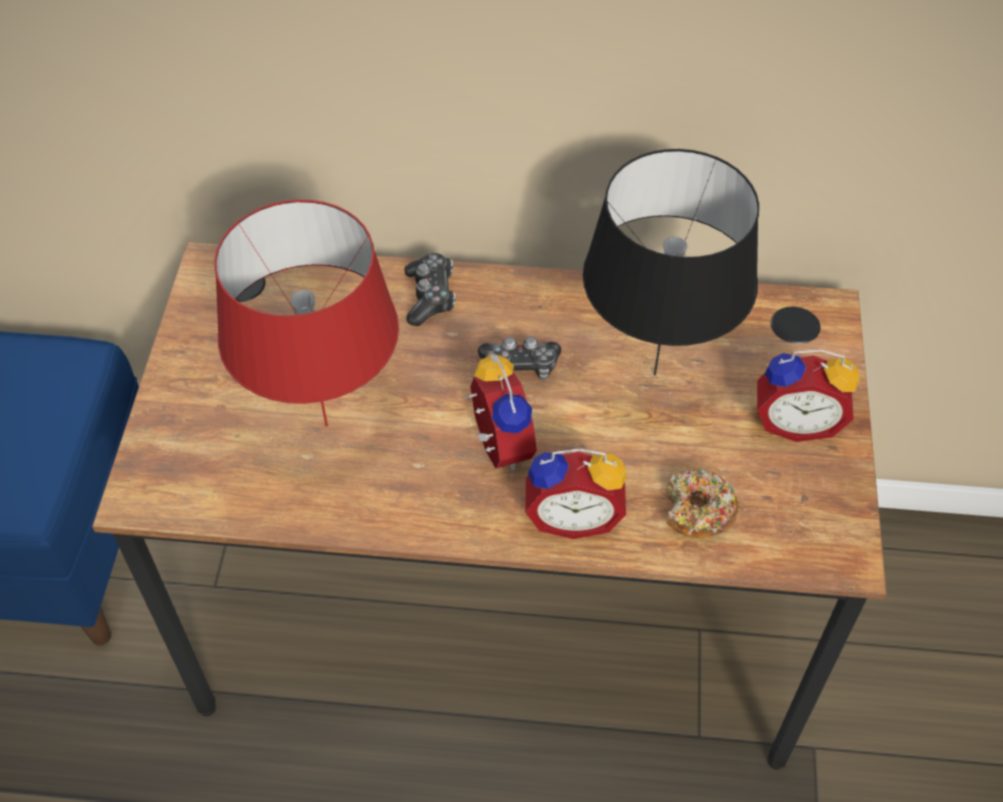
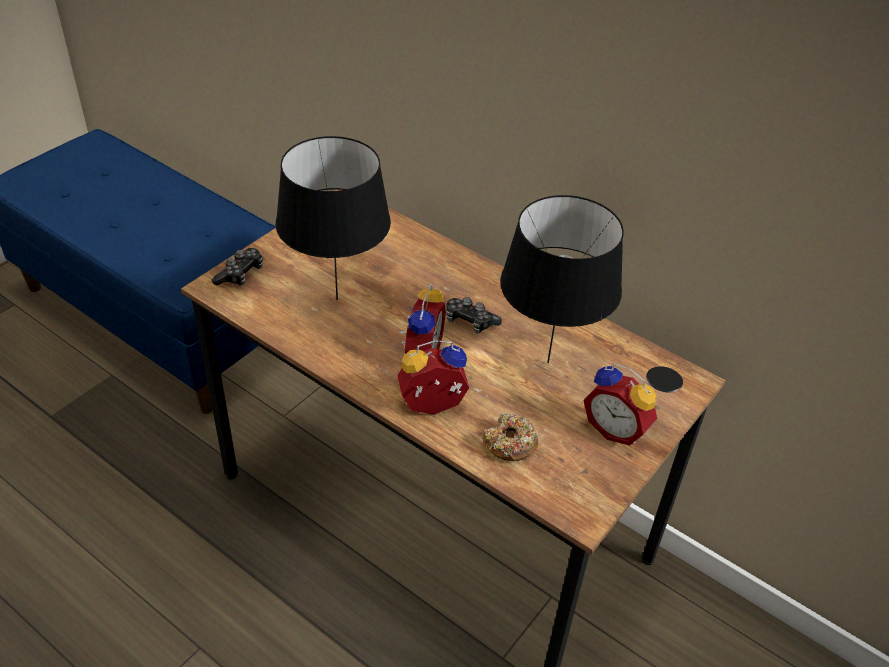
camera: 30 degrees right, 10 degrees down
(327, 424) = (338, 299): red table lamp -> black table lamp
(430, 296) = (450, 265): game controller -> game controller (240, 274)
(573, 515) = (433, 408): alarm clock -> alarm clock turned 135 degrees clockwise

